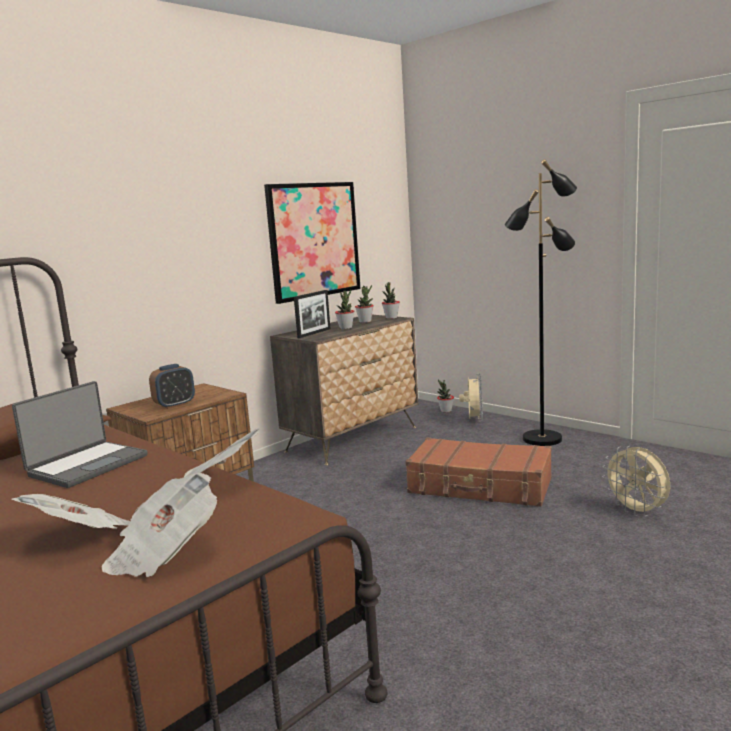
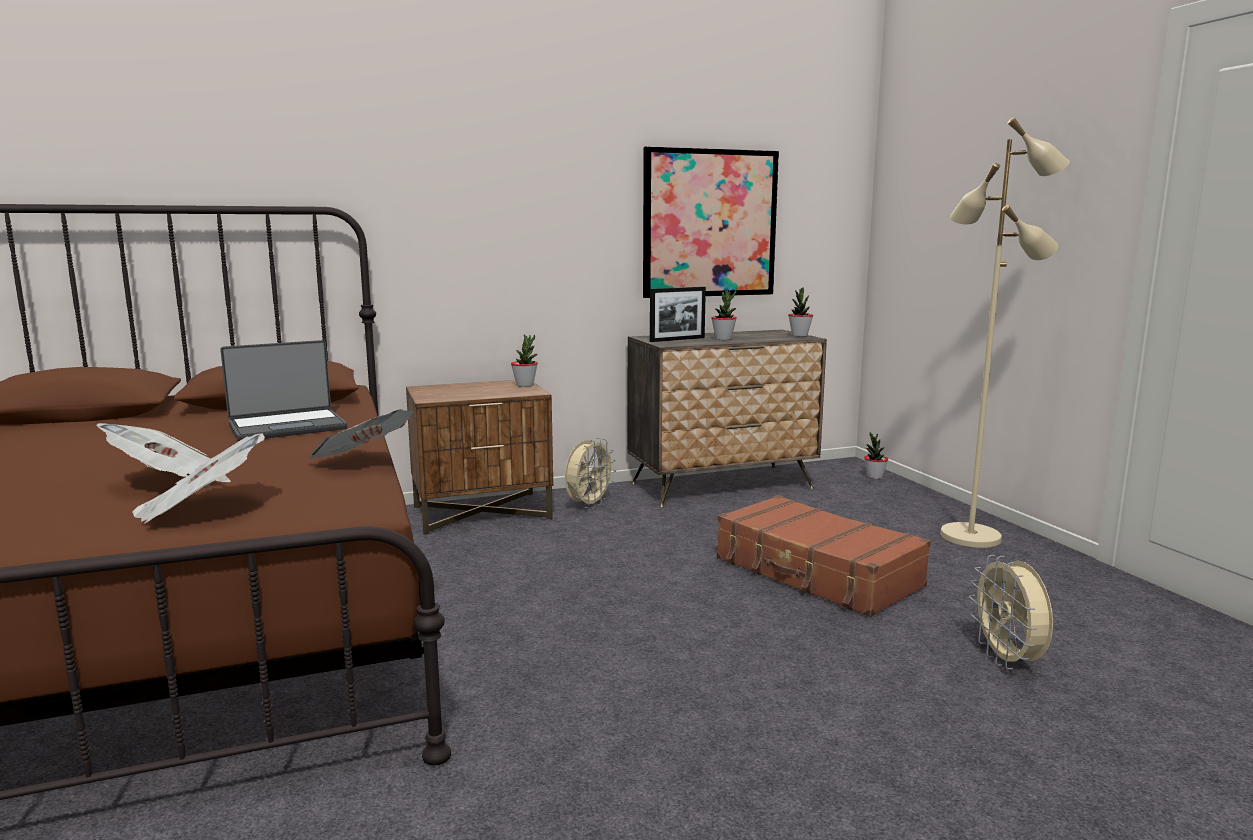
camera: 25 degrees right, 0 degrees up
(174, 405) = (467, 393): alarm clock -> none
(365, 321) = (760, 335): potted plant -> potted plant (525, 385)
(474, 420) = (899, 495): beige fan -> beige fan (588, 505)
(542, 439) = (971, 537): black floor lamp -> beige floor lamp

